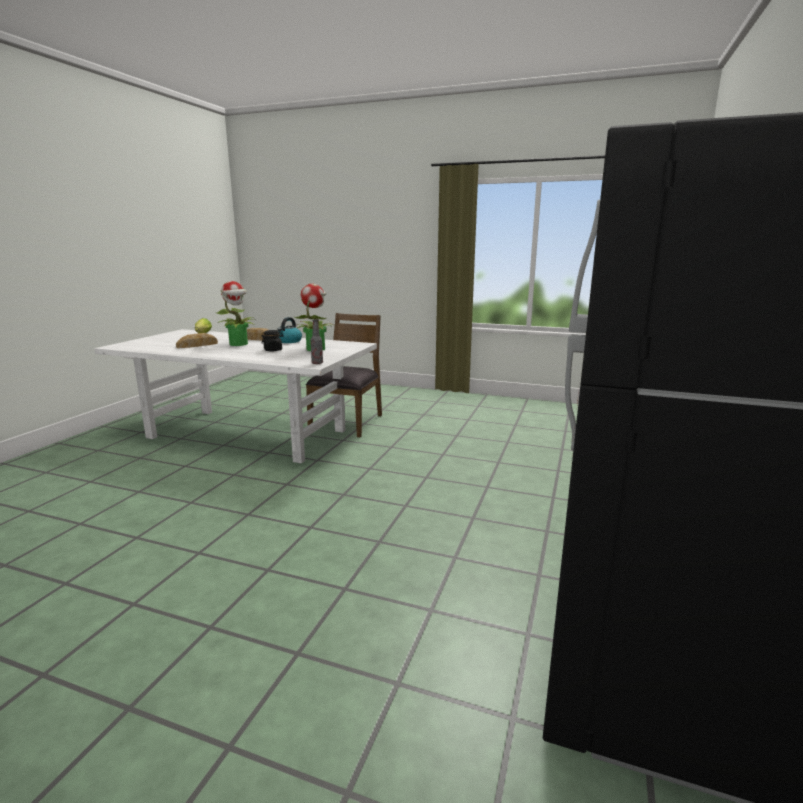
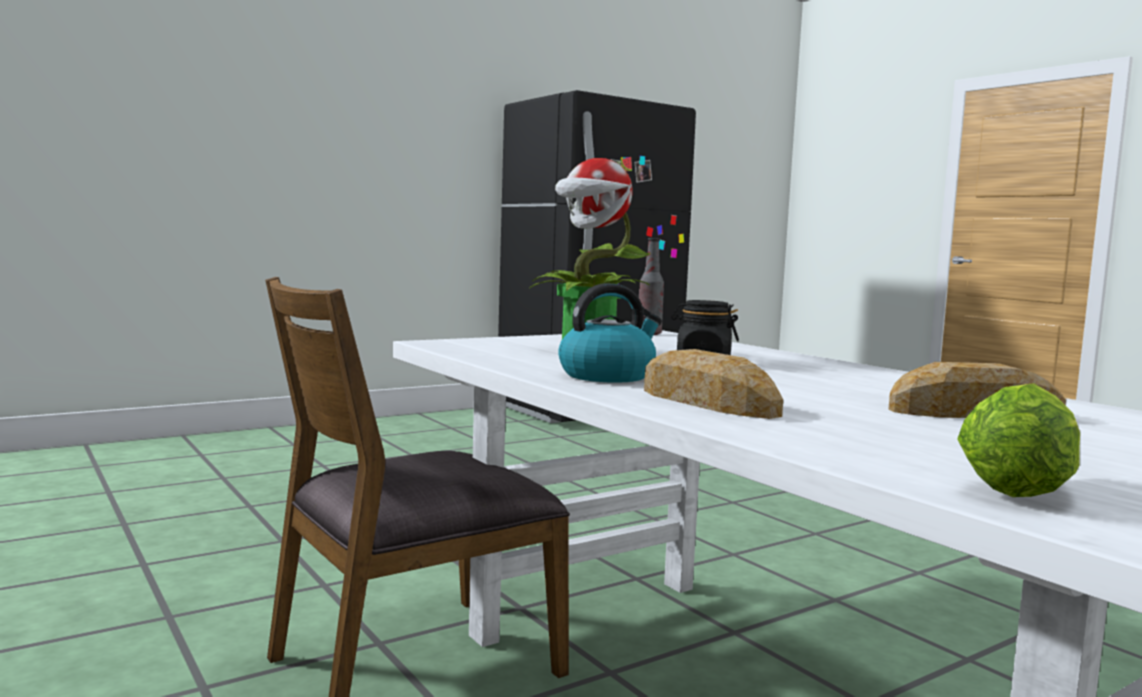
camera: 145 degrees left, 10 degrees down
(239, 344) = (798, 392): potted plant -> none

